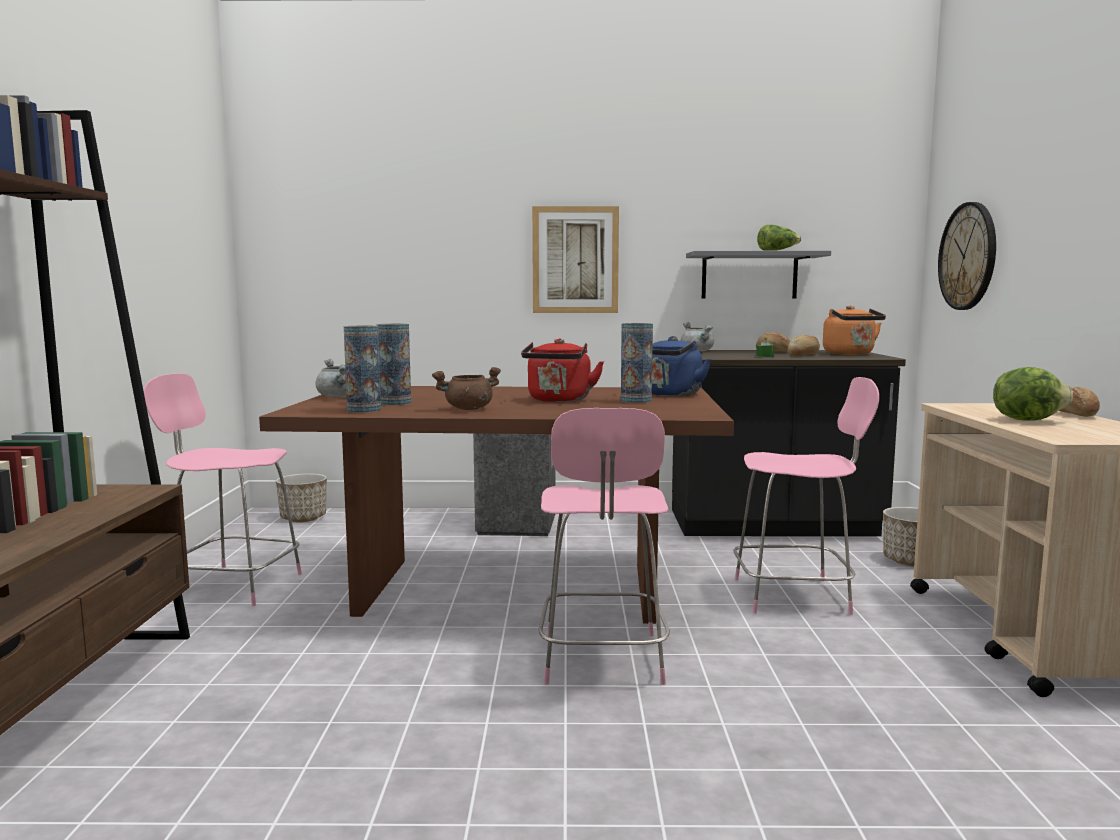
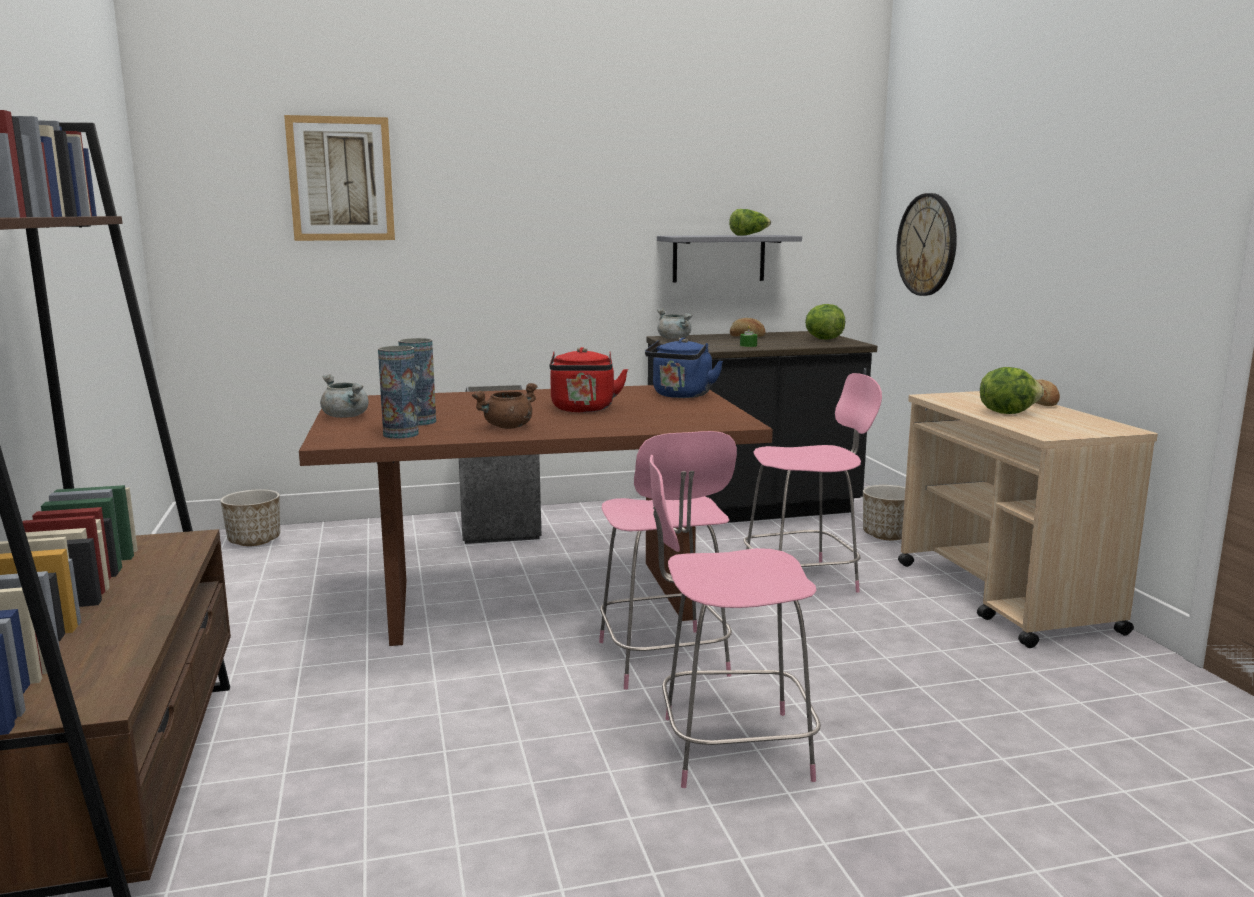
camera: 15 degrees left, 5 degrees up
(233, 586) = (234, 627): pink chair -> pink chair (729, 748)
(575, 260) = (543, 243): picture -> picture (341, 179)
(636, 400) = (658, 406): vase -> none
(804, 355) = (782, 342): bread -> none
(850, 354) = (823, 339): orange kettle -> lettuce

